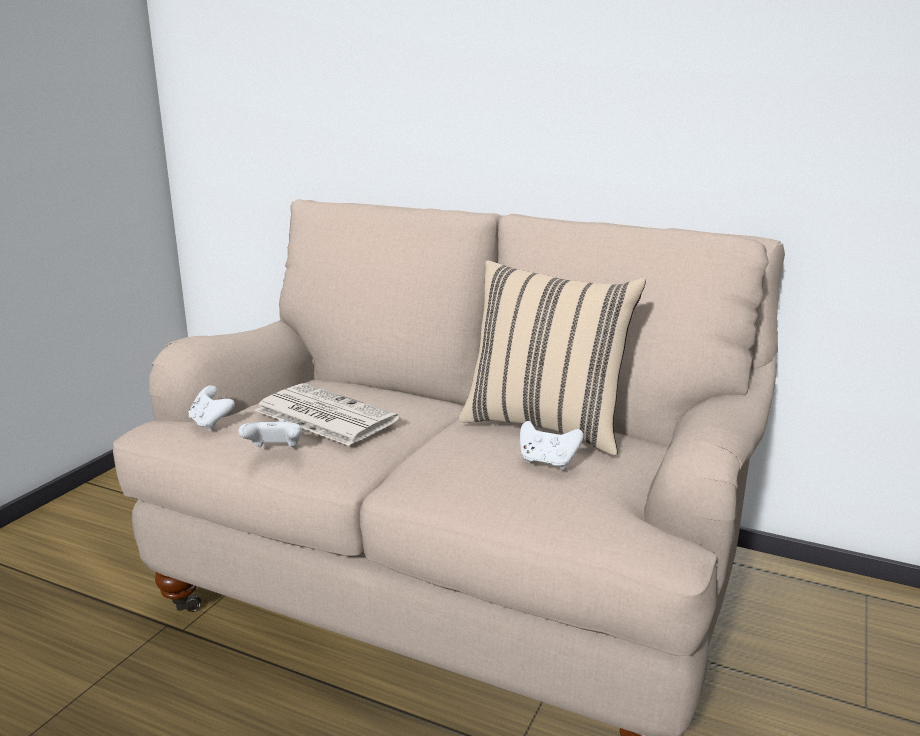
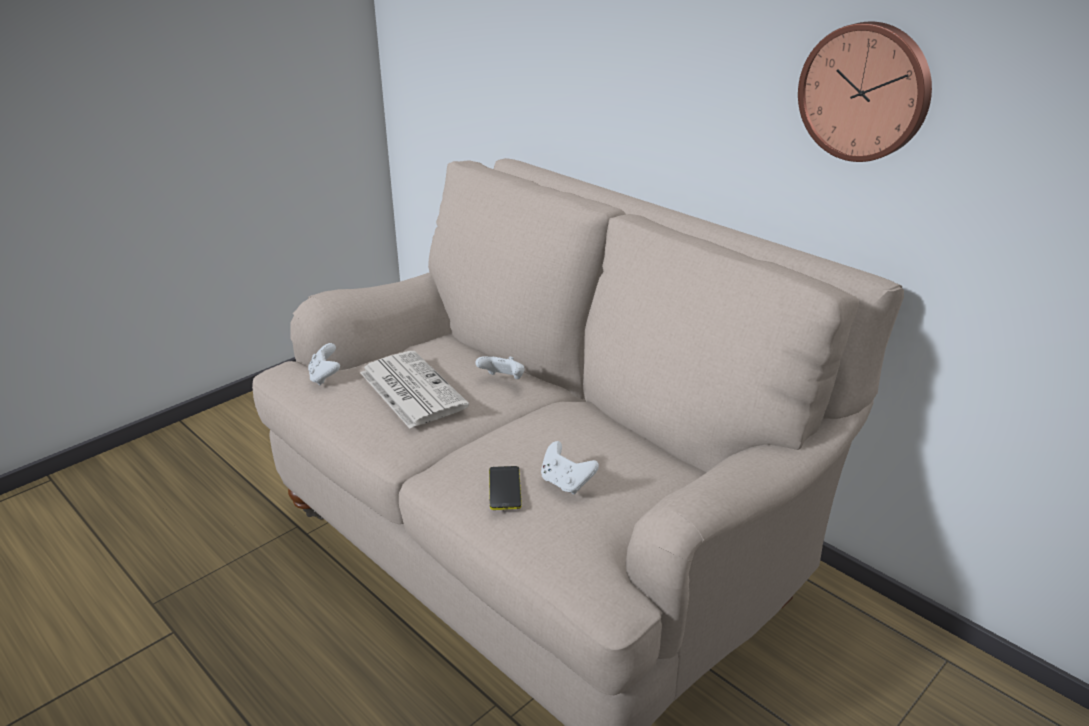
camera: 20 degrees right, 10 degrees up
(274, 451) = (353, 419): white game controller -> white game controller (503, 380)
(490, 477) = (504, 488): none -> phone
(546, 425) = (600, 438): beige pillow -> none
(722, 75) = (865, 92): none -> wall clock

